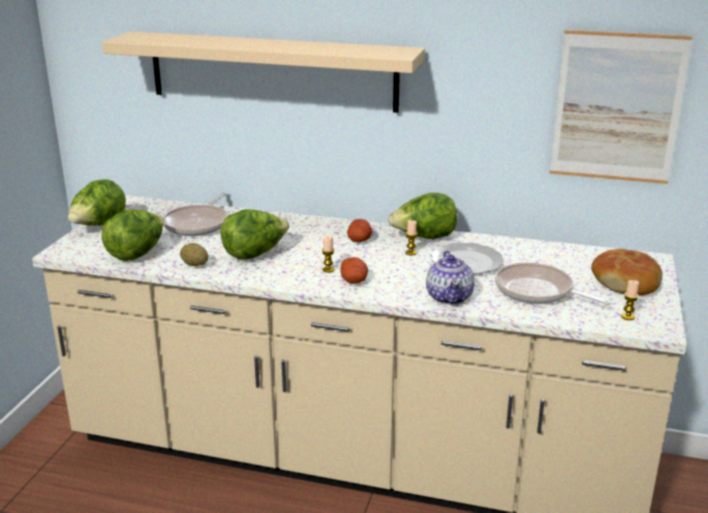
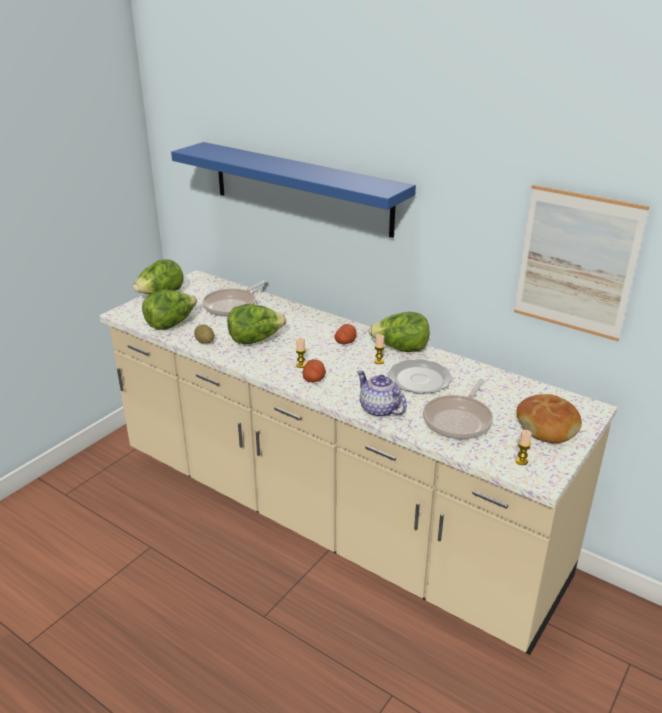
camera: 20 degrees right, 5 degrees up
(272, 71) = (300, 188): beige shelf -> blue shelf
(449, 297) = (379, 410): teapot -> teapot turned 120 degrees clockwise
(537, 291) = (459, 420): frying pan -> frying pan turned 120 degrees counterclockwise

